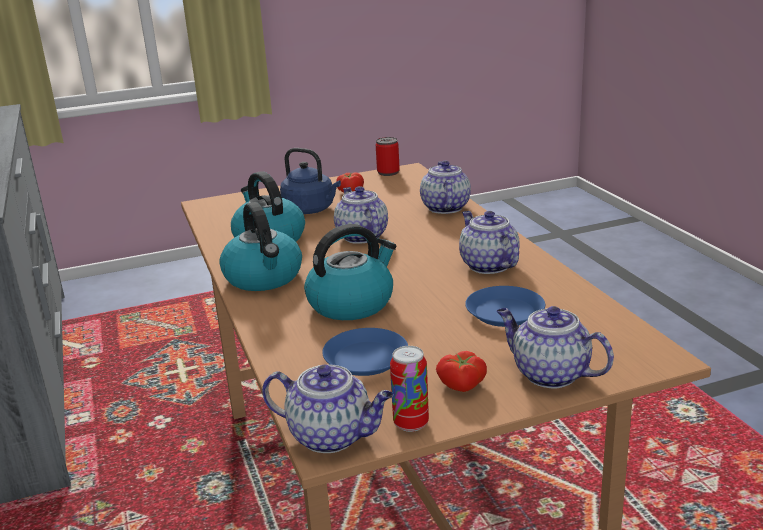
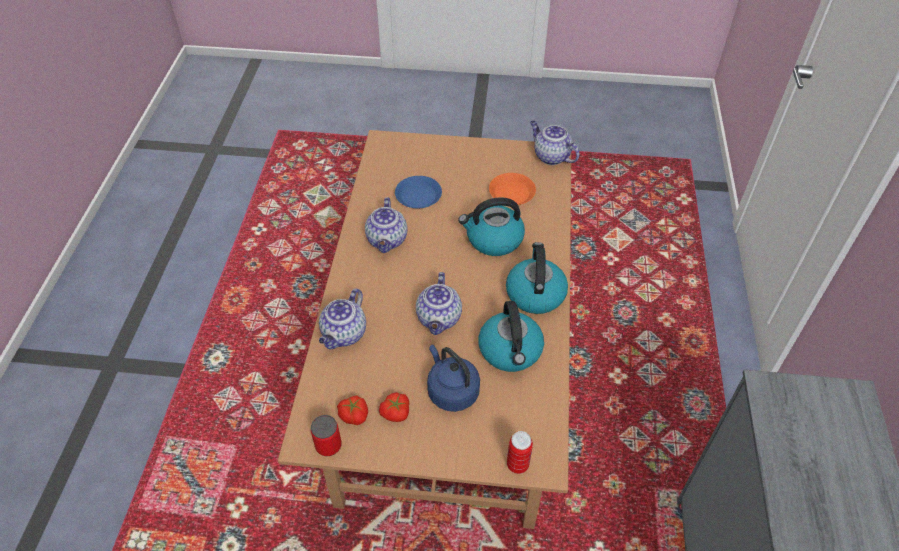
camera: 155 degrees left, 25 degrees up
(365, 359) = (512, 193): blue plate -> orange plate
(411, 423) = (515, 150): can -> can (517, 465)
(462, 386) = (480, 160): tomato -> tomato (354, 415)
(549, 374) = (438, 151): teapot -> none

